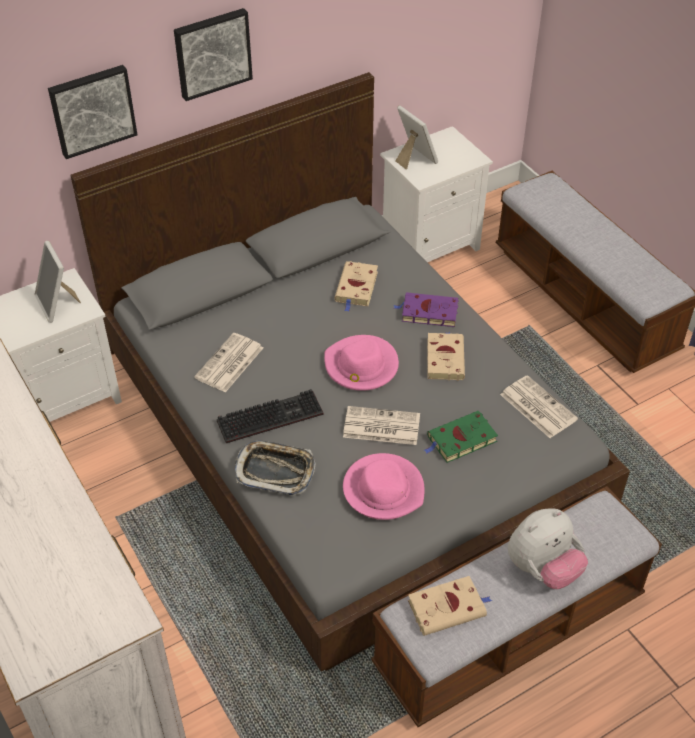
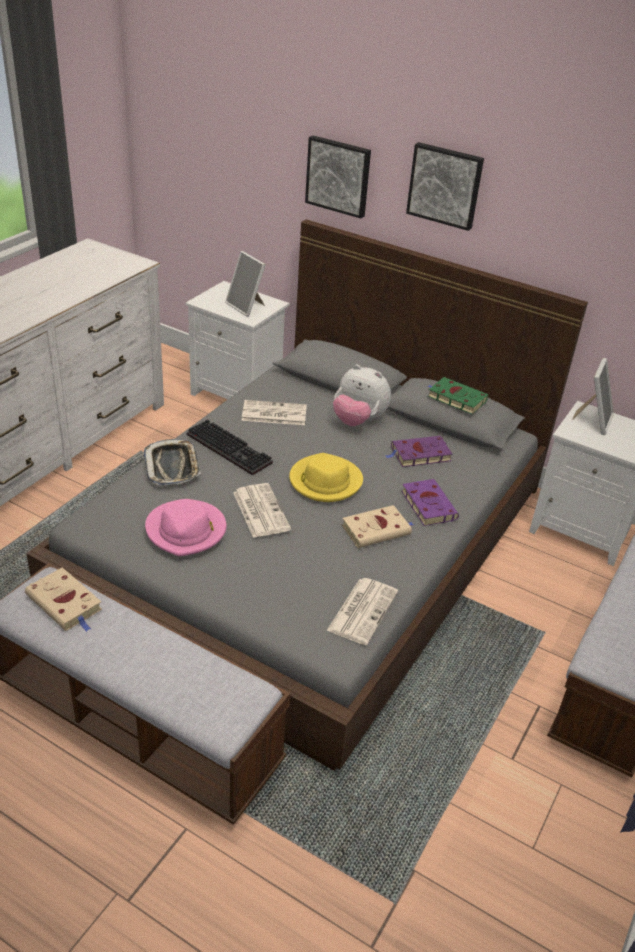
camera: 60 degrees right, 10 degrees down
(58, 304) = (247, 307): picture frame -> picture frame turned 75 degrees counterclockwise
(356, 288) = (419, 455): beige book -> purple book
(361, 366) = (325, 481): pink hat -> yellow hat
(460, 440) = (279, 566): green book -> green book (455, 398)
(542, 568) = (143, 660): plush toy -> plush toy (358, 421)

